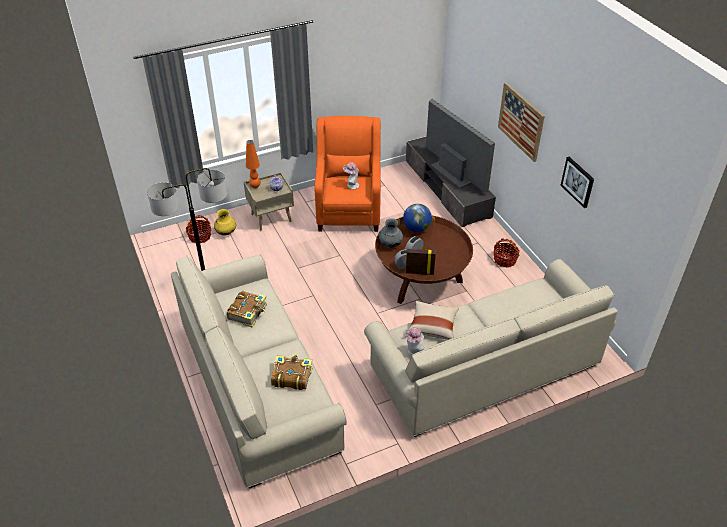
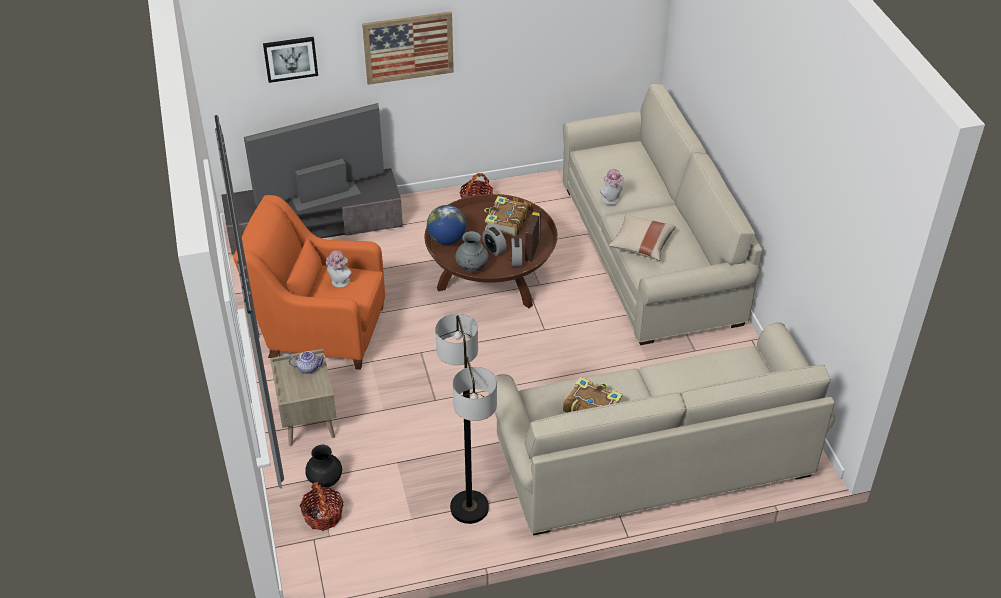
camera: 80 degrees left, 0 degrees up
(226, 232) = (325, 480): yellow vase -> black vase
(255, 186) = (294, 394): orange table lamp -> none
(291, 376) = (709, 373): book -> book (505, 222)
(413, 352) = (680, 266): hat -> hat (611, 201)
(578, 181) = (531, 38): picture -> picture (290, 58)

